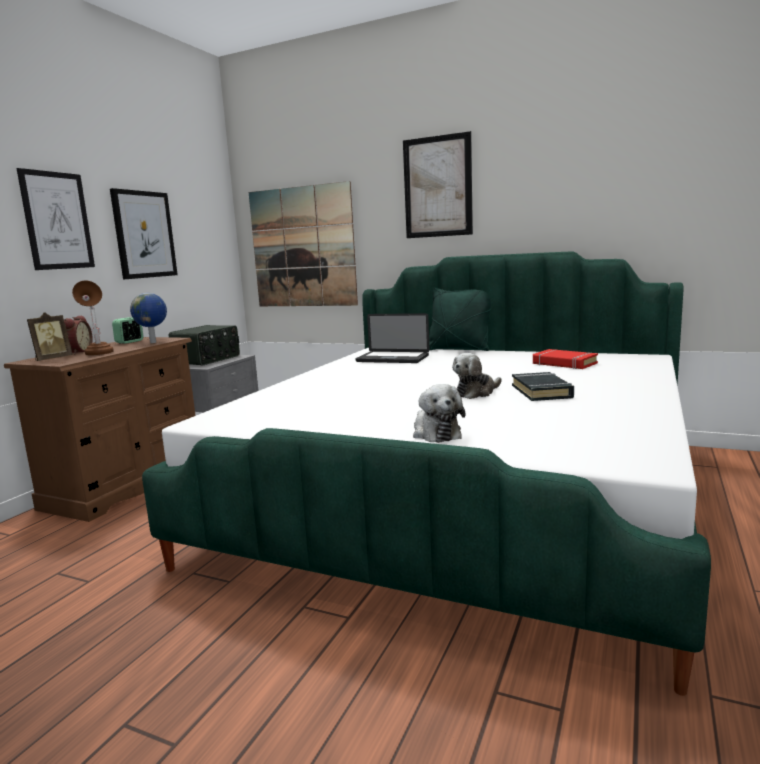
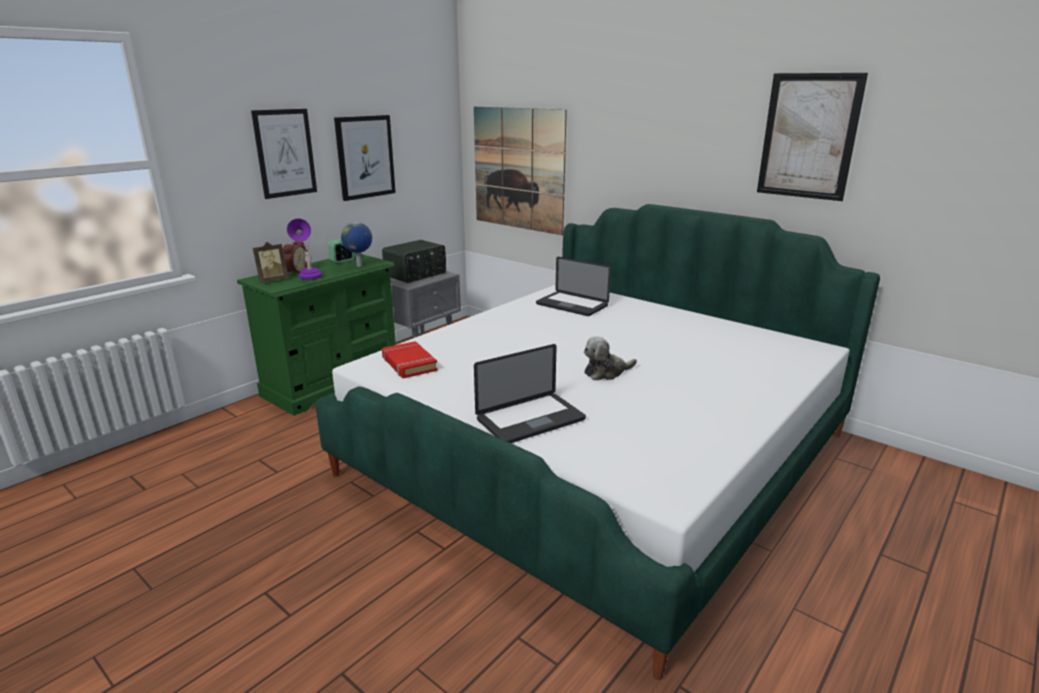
camera: 15 degrees right, 10 degrees up
(99, 354) = (309, 278): brown table lamp -> purple table lamp
(127, 484) = (333, 383): brown dresser -> green dresser
(435, 433) = (530, 420): plush toy -> laptop
(437, 187) = (648, 128): picture -> picture (808, 136)
(459, 349) = (644, 301): green pillow -> none
(542, 391) = (665, 382): black book -> none
(564, 364) = (725, 343): red book -> red book (409, 364)

